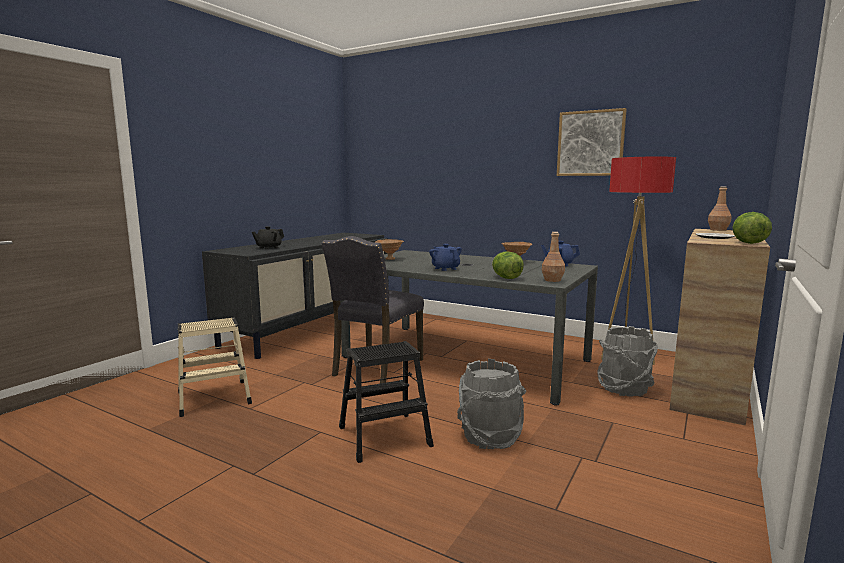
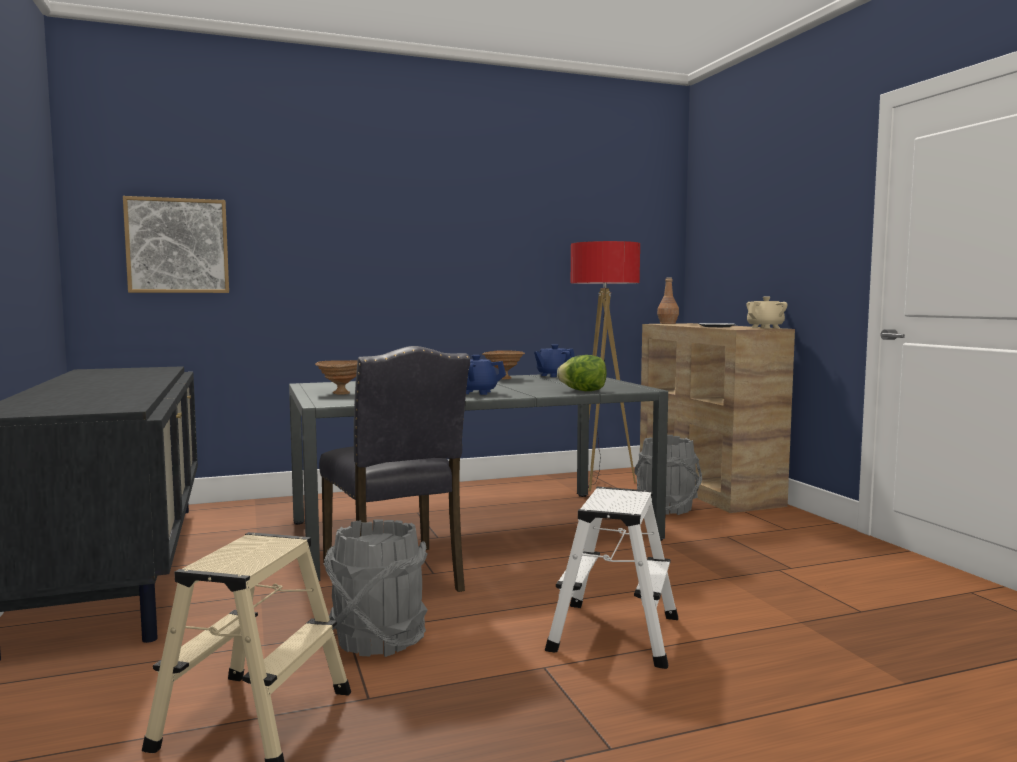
camera: 50 degrees left, 5 degrees down
(268, 247) = (91, 398): black teapot -> none
(384, 435) = (614, 633): black step ladder -> white step ladder
(490, 437) = (691, 587): grey bucket -> grey bucket (379, 639)
(552, 280) = (626, 387): brown bottle -> none
(590, 143) = (517, 223): picture -> picture (177, 246)
(748, 243) = (765, 328): lettuce -> beige teapot

